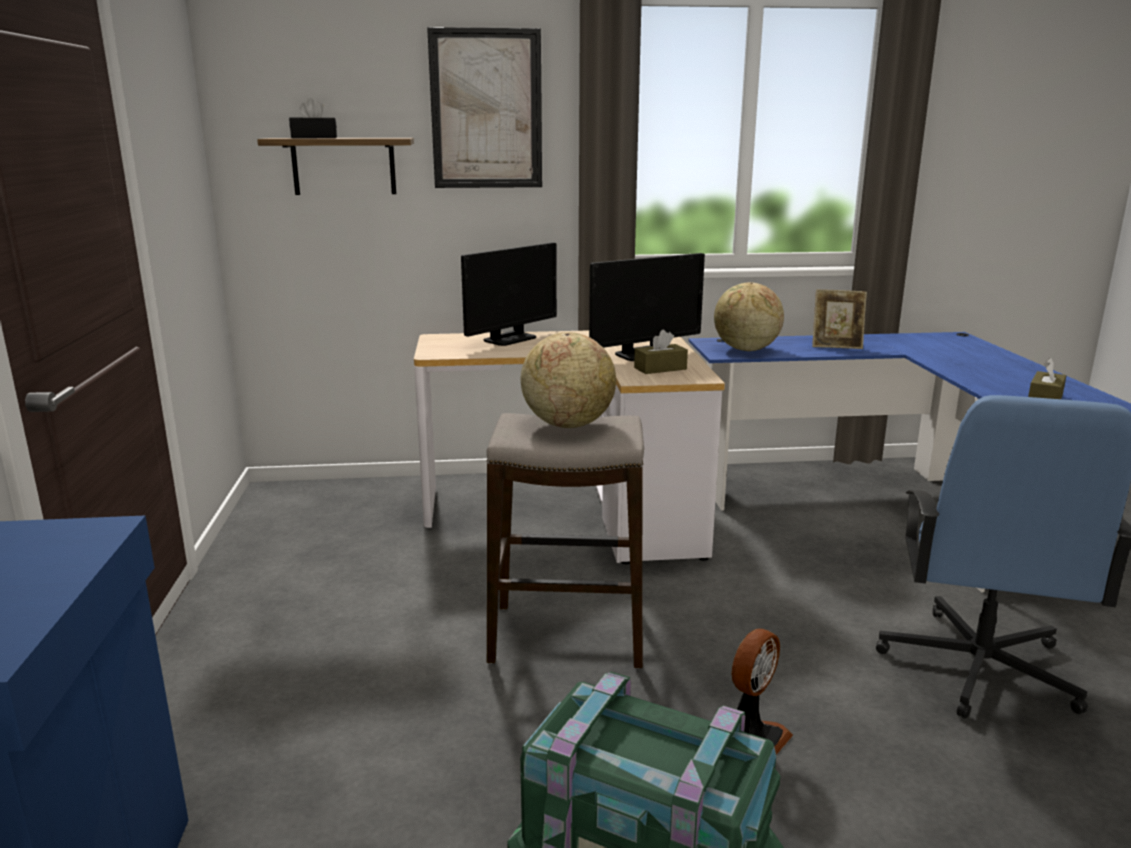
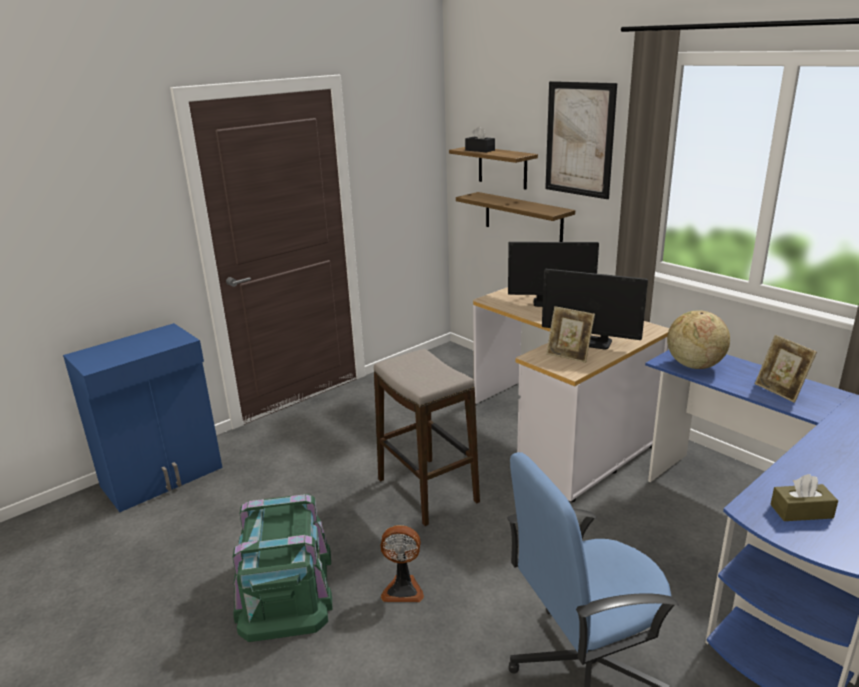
camera: 55 degrees right, 5 degrees up
(393, 238) = (523, 217): none -> shelf
(568, 424) = (429, 368): globe -> none
(660, 368) = (569, 355): brown tissue box -> picture frame

